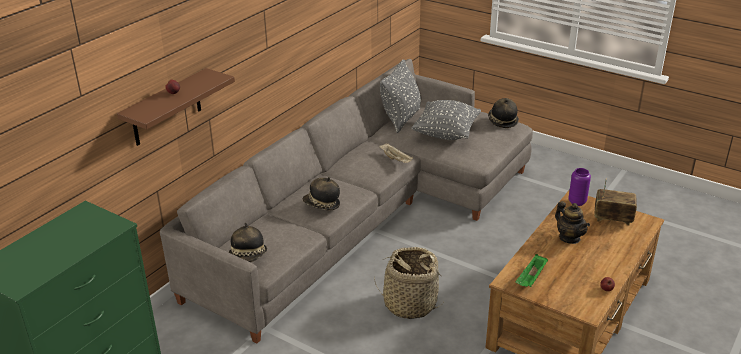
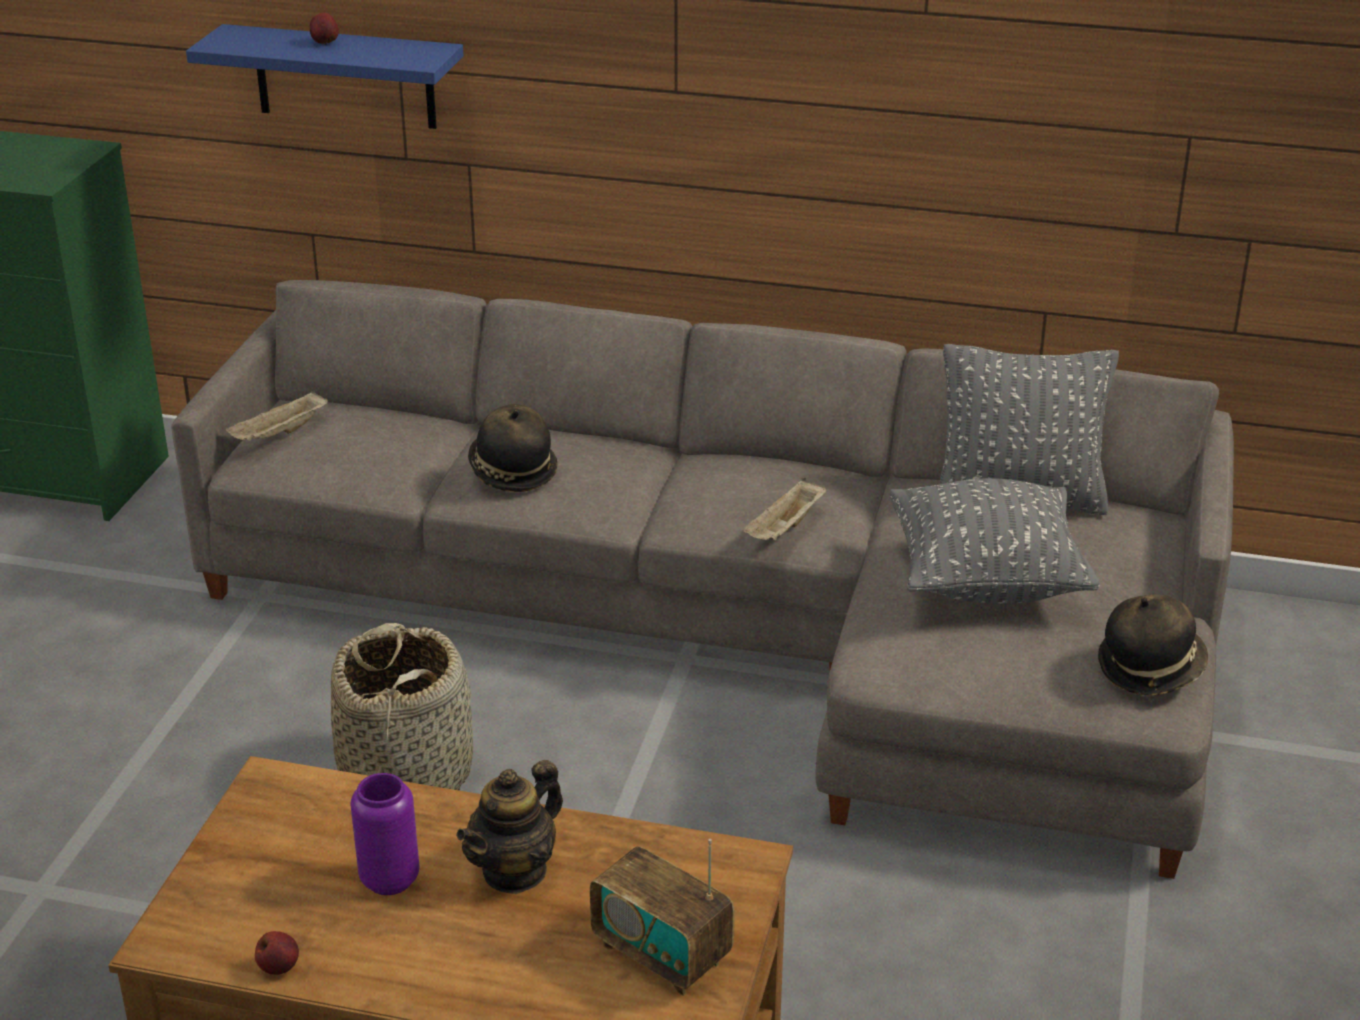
camera: 70 degrees right, 0 degrees up
(166, 108) = (345, 77): brown shelf -> blue shelf
(248, 257) = (280, 434): hat -> beige tray
(531, 278) = (292, 821): green tray -> none
(577, 202) = (723, 867): purple vase -> purple vase (390, 880)
(613, 219) = (662, 954): radio -> radio turned 135 degrees clockwise

